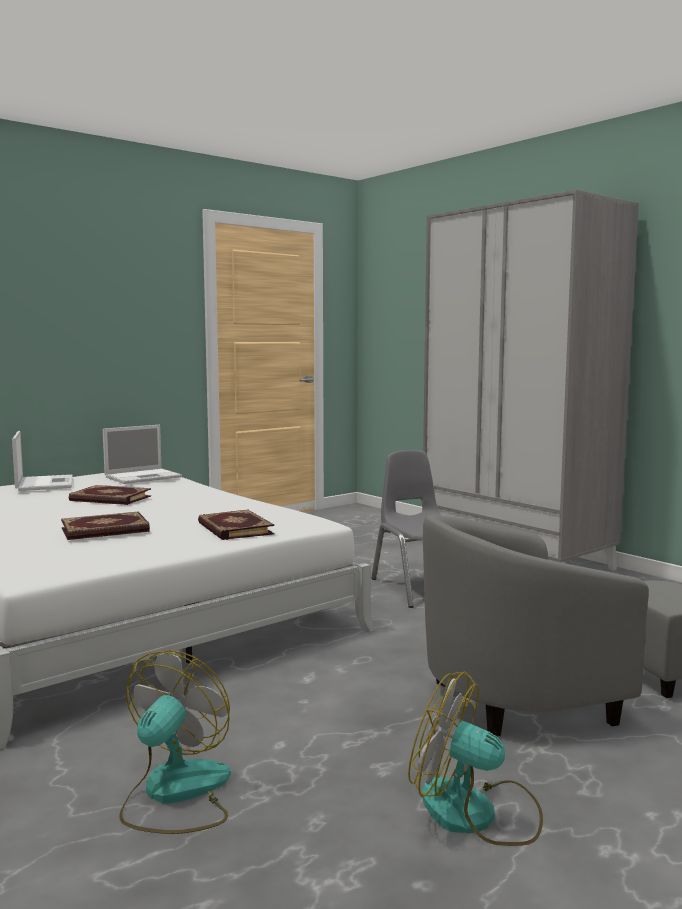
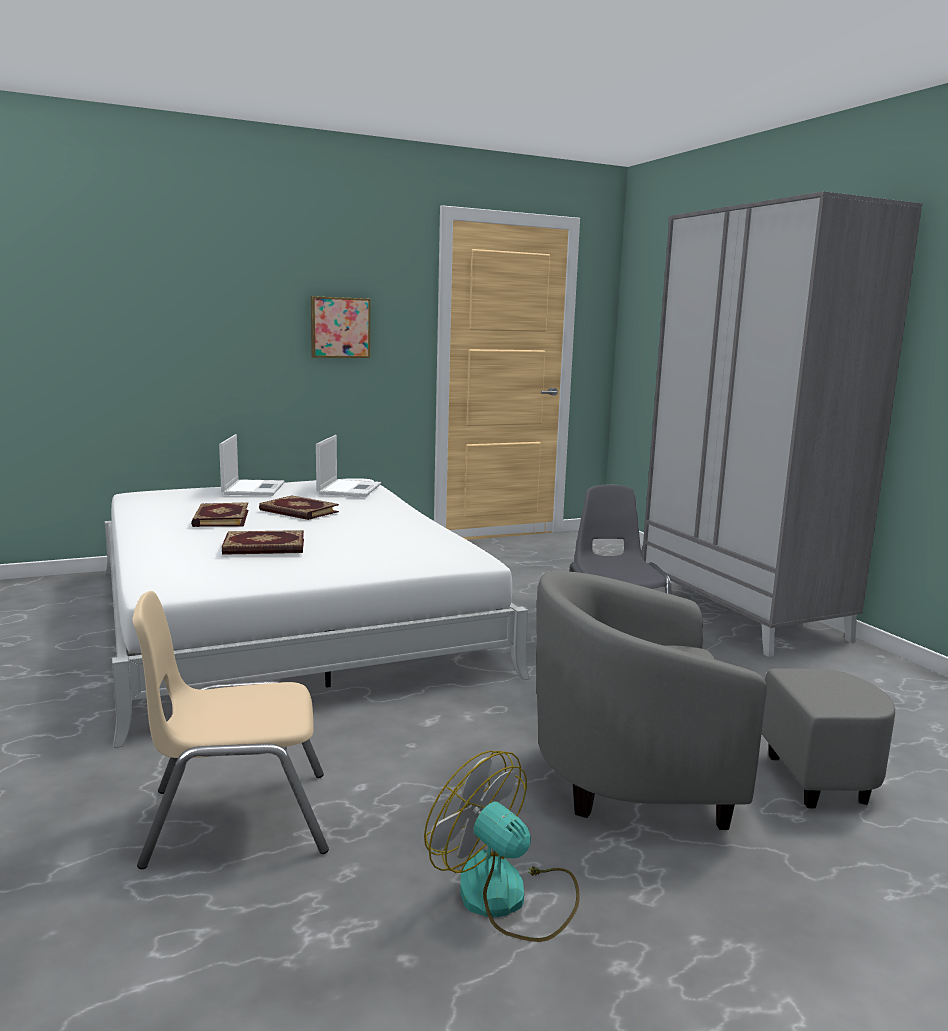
camera: 15 degrees right, 5 degrees up
(115, 323) = (340, 327): none -> picture
(144, 477) = (349, 489): laptop -> laptop turned 60 degrees counterclockwise
(175, 794) = (237, 819): fan -> beige chair
(233, 529) = (386, 558): book -> book (220, 518)

